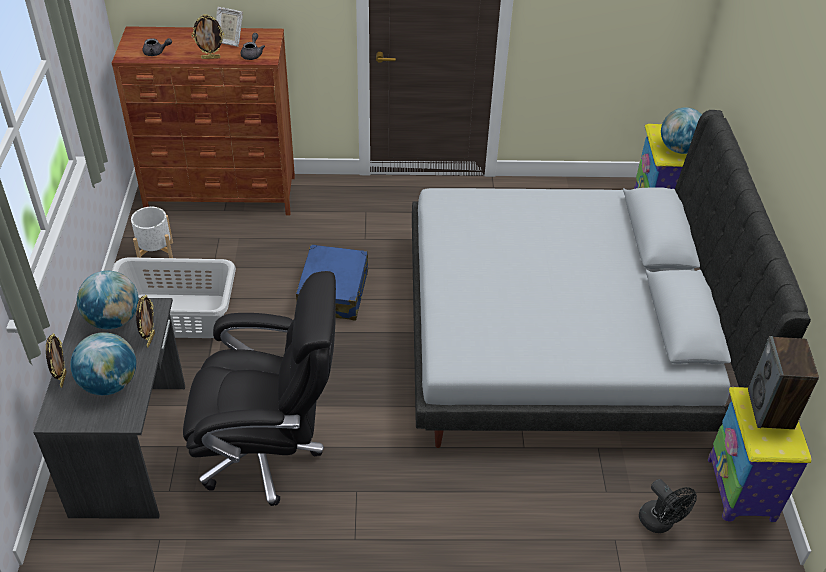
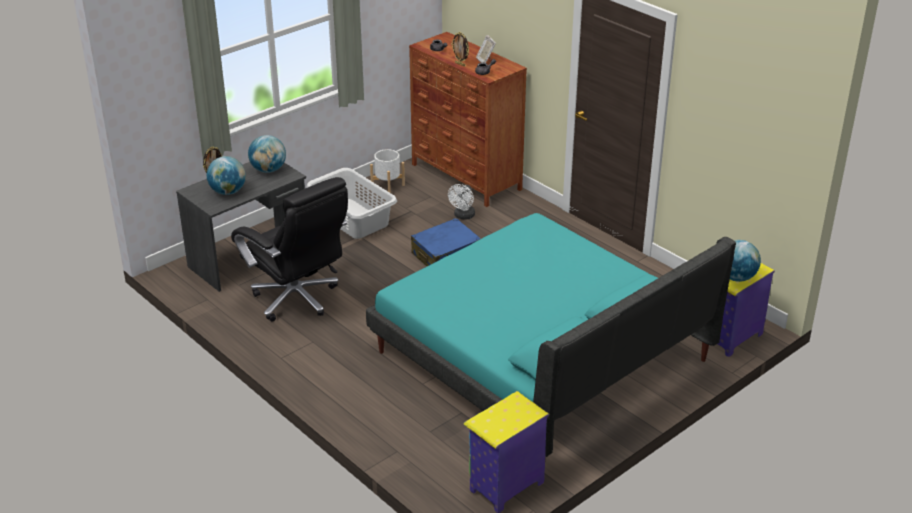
camera: 50 degrees right, 10 degrees down
(150, 339) = (270, 186): picture frame -> none
(283, 239) = (463, 216): none -> white fan
(565, 335) = (540, 355): grey bed -> turquoise bed
(660, 523) = (433, 464): black fan -> none
(771, 409) = (517, 413): speaker -> none

